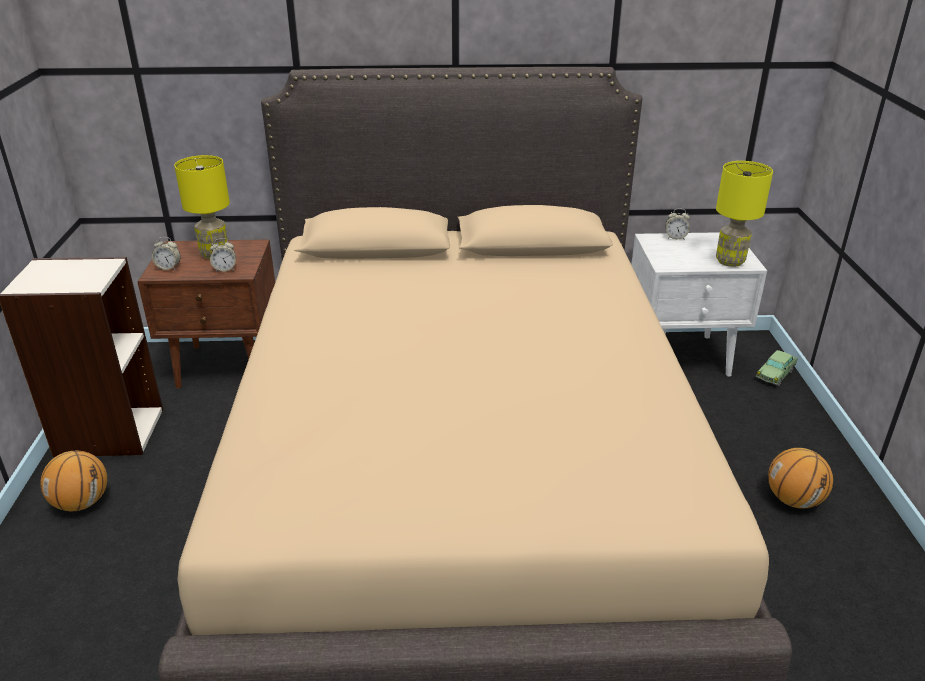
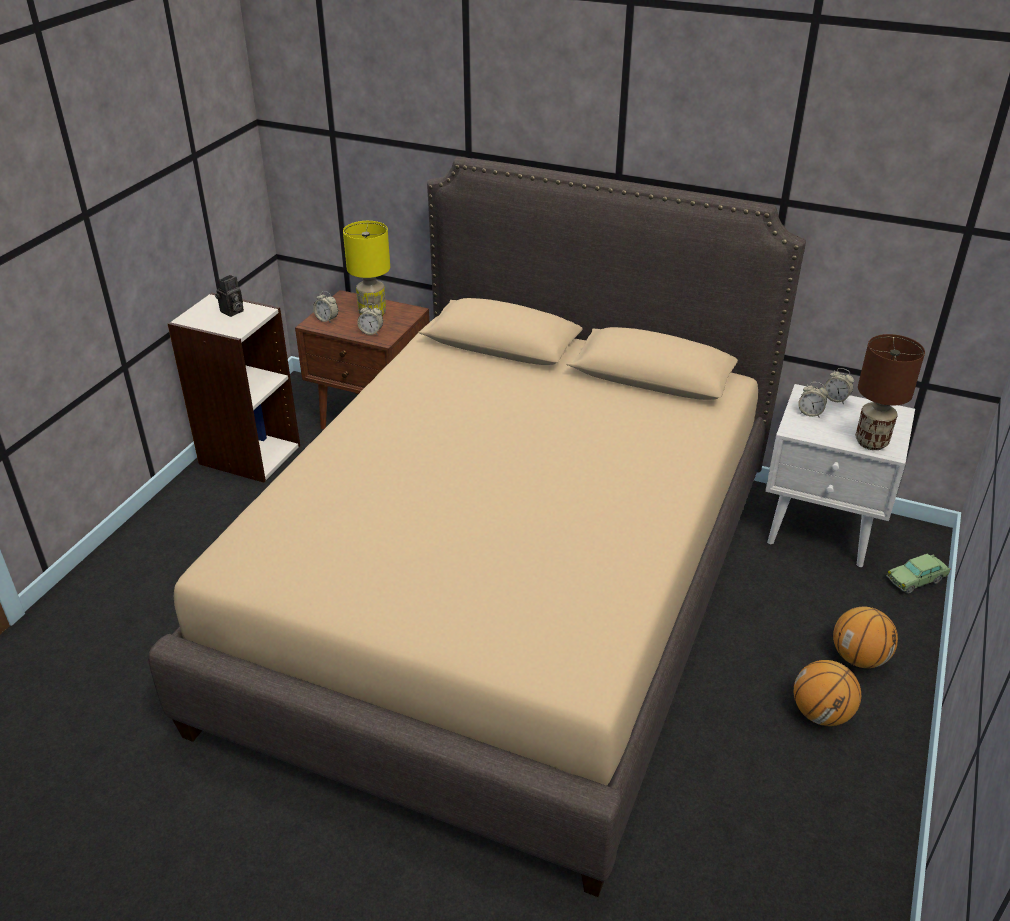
camera: 25 degrees right, 5 degrees up
(72, 271) = (232, 312): none -> camera
(82, 503) = (201, 510): basketball -> basketball (859, 658)
(666, 251) = (810, 413): none -> alarm clock
(729, 261) = (870, 442): yellow table lamp -> brown table lamp

